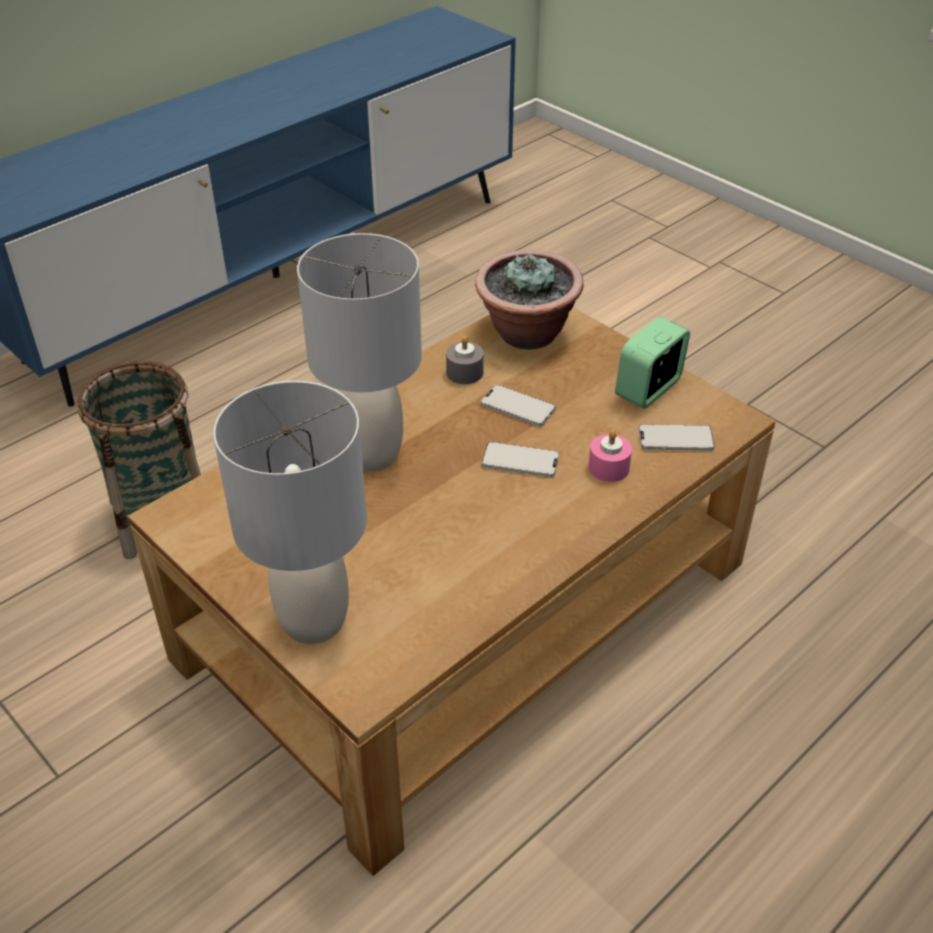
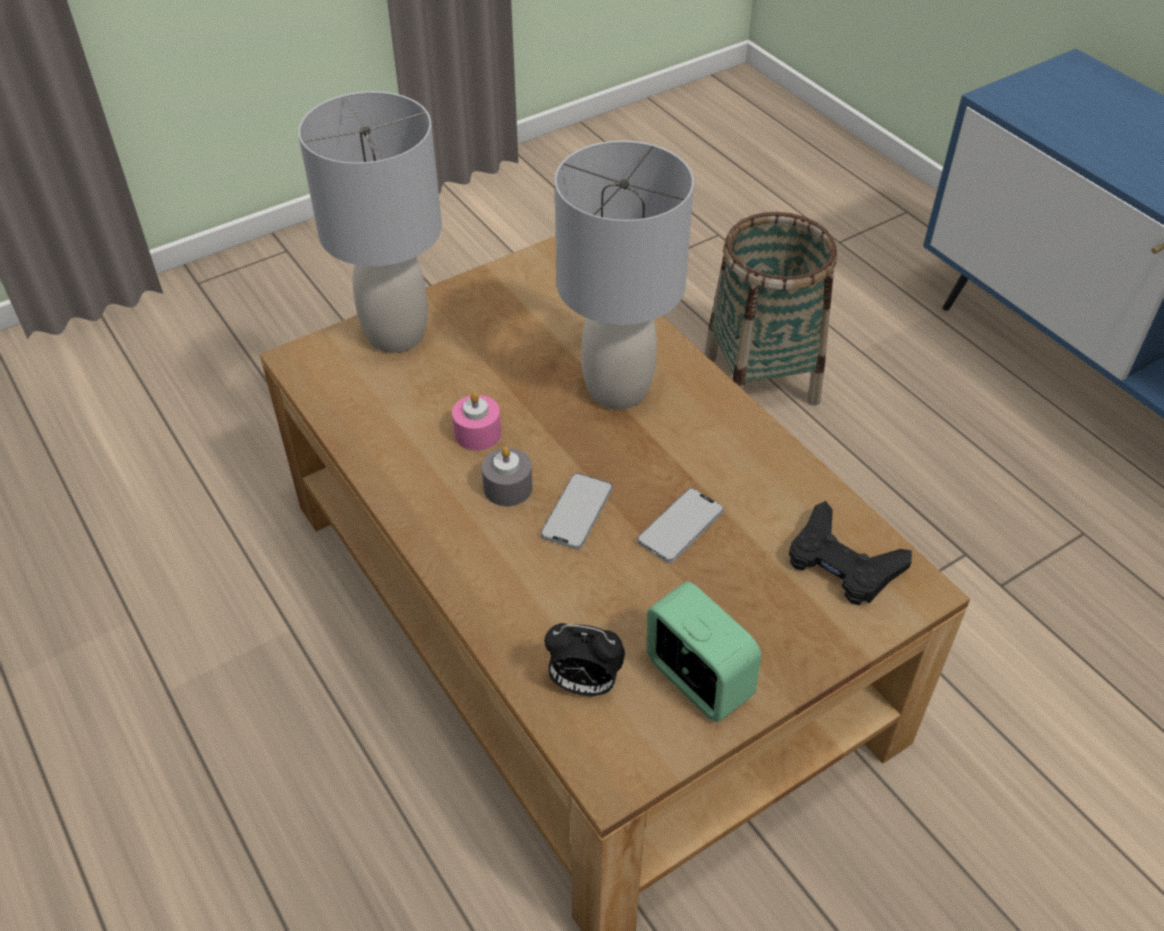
camera: 100 degrees right, 5 degrees up
(464, 372) = (759, 485): grey candle -> grey candle (508, 487)
(527, 334) = (842, 563): potted plant -> black game controller
(608, 467) = (544, 596): pink candle -> pink candle (477, 433)
(676, 439) = (583, 684): phone -> alarm clock

